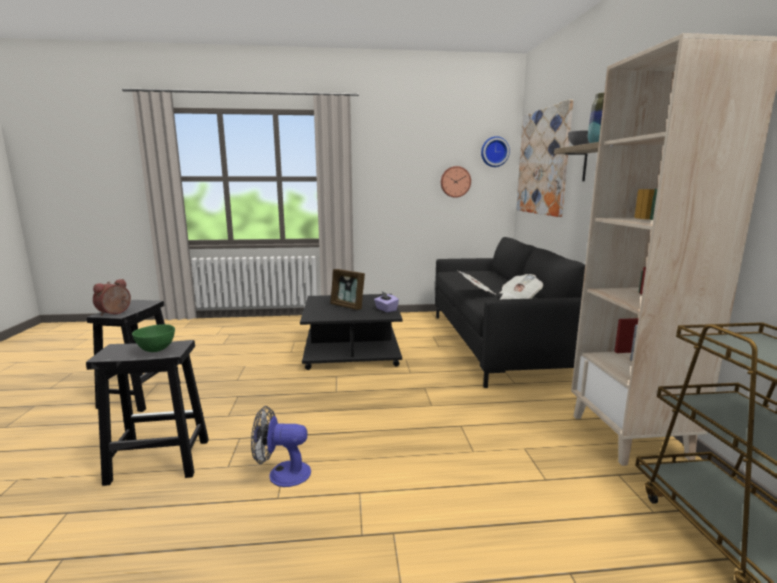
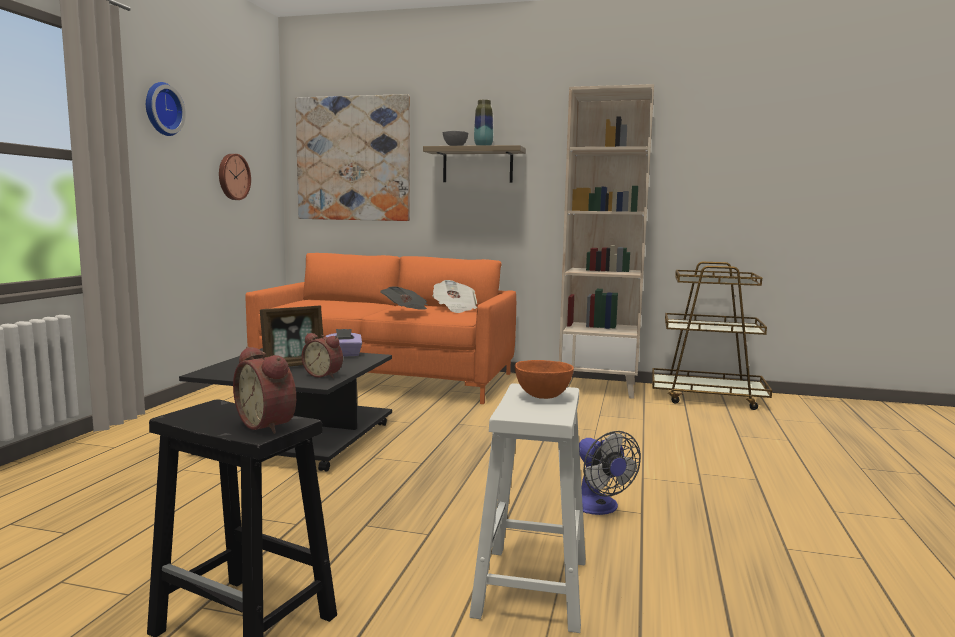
camera: 70 degrees left, 5 degrees down
(156, 349) = (542, 396): green bowl -> orange bowl
(157, 461) = (532, 588): black stool -> white stool
(282, 474) = (599, 508): fan -> fan turned 45 degrees counterclockwise
(330, 315) = (324, 375): none -> alarm clock
(494, 152) = (264, 139): wall clock -> wall clock (161, 109)
(500, 344) = (387, 378): black sofa -> orange sofa

